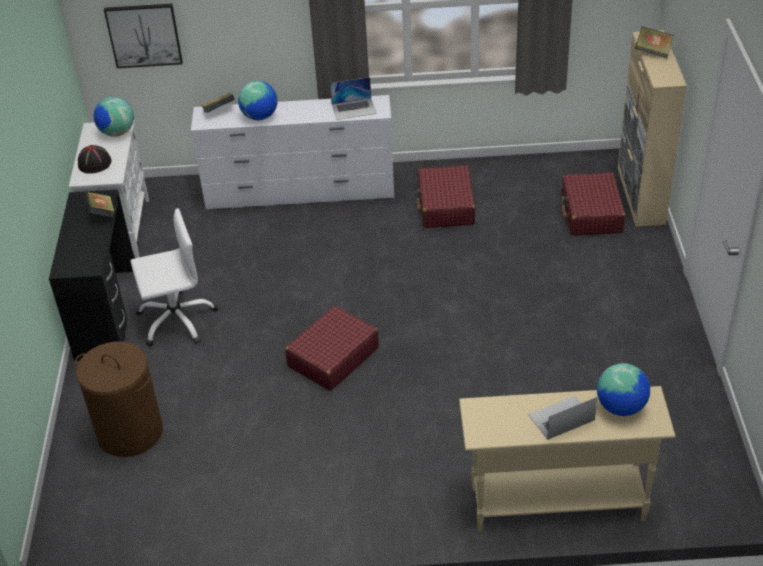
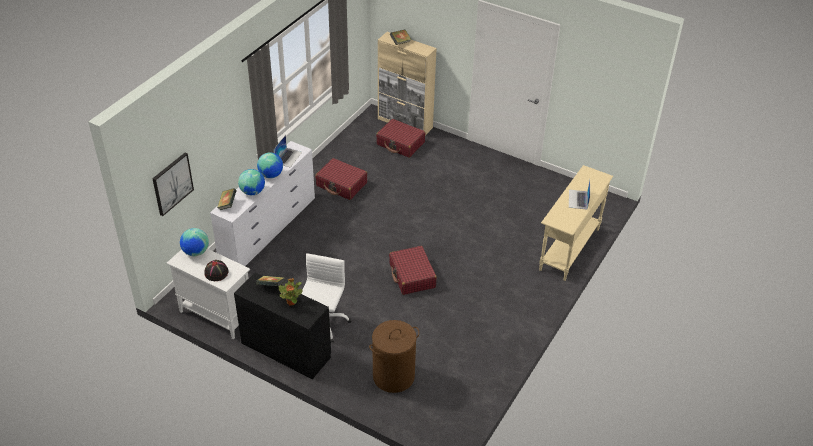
camera: 60 degrees left, 0 degrees up
(86, 242) = (291, 302): none -> potted plant
(621, 407) = (586, 181): globe -> globe (271, 175)

